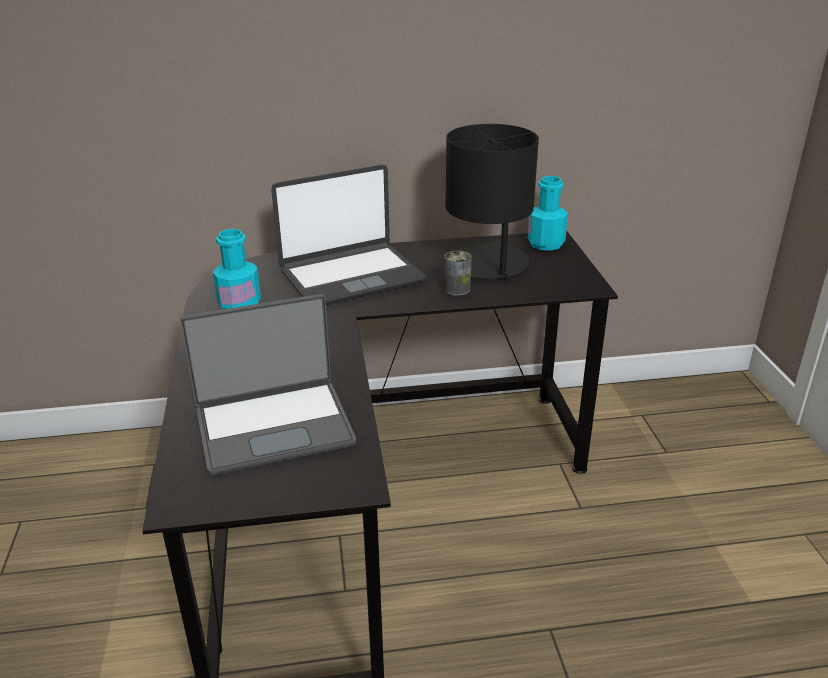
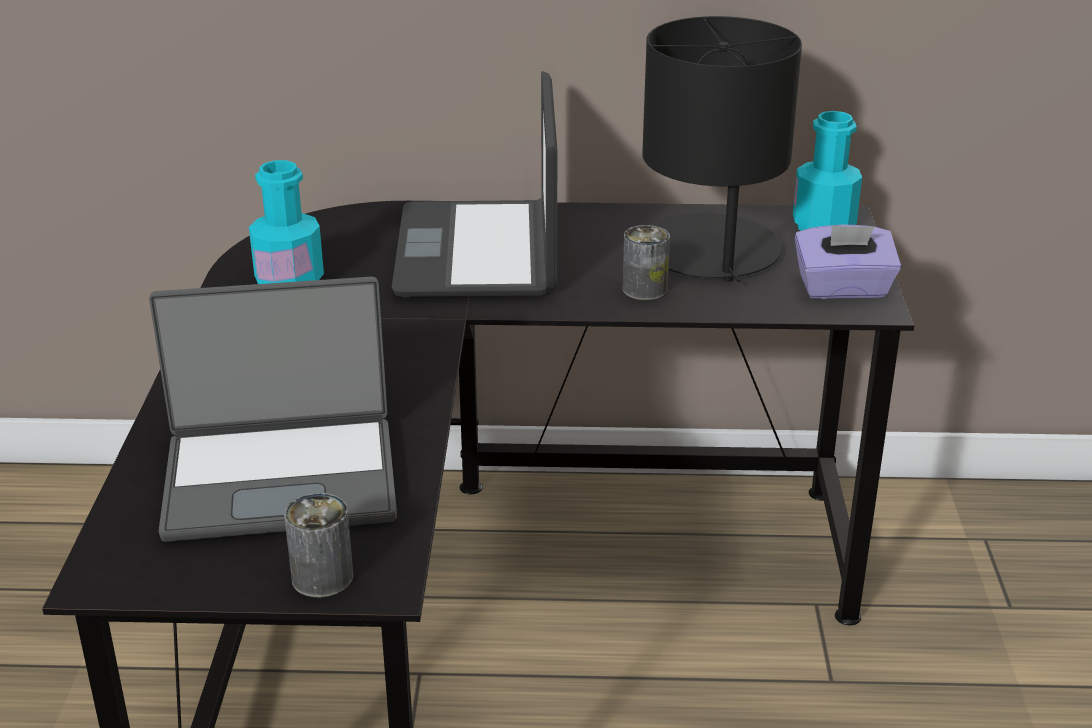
camera: 10 degrees right, 0 degrees up
(321, 486) = (322, 577): none -> can
(351, 276) = (479, 252): laptop -> laptop turned 105 degrees clockwise
(570, 278) = (843, 289): none -> purple tissue box

